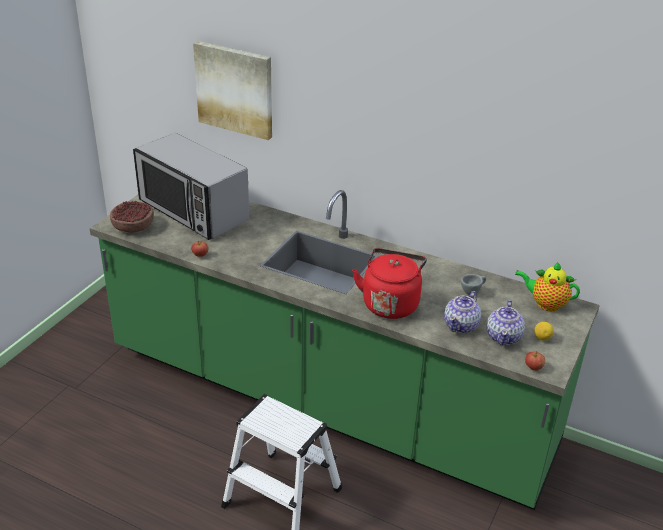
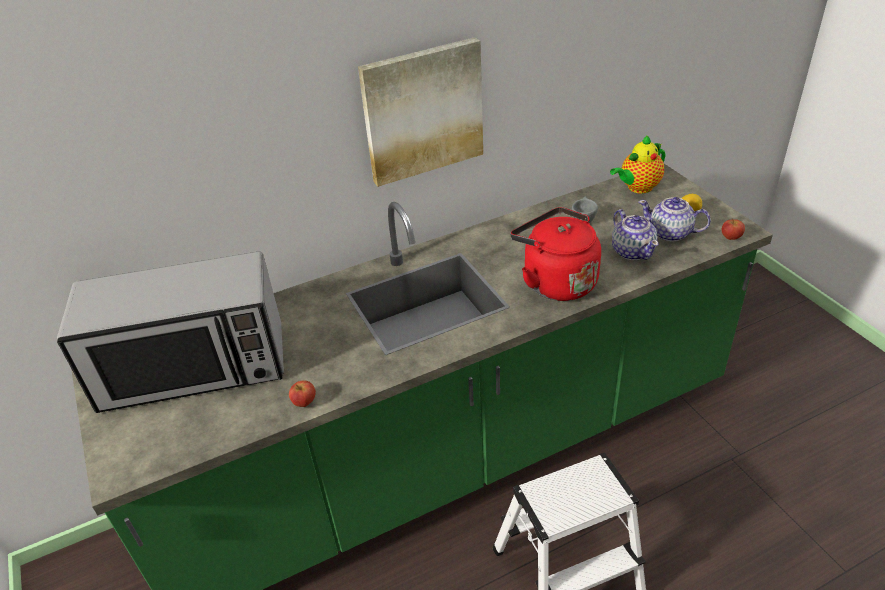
camera: 50 degrees left, 5 degrees up
(132, 226) = (152, 449): bowl -> none
(235, 89) = (158, 155): picture -> picture (422, 111)
(504, 336) = (670, 233): teapot -> teapot turned 150 degrees clockwise

